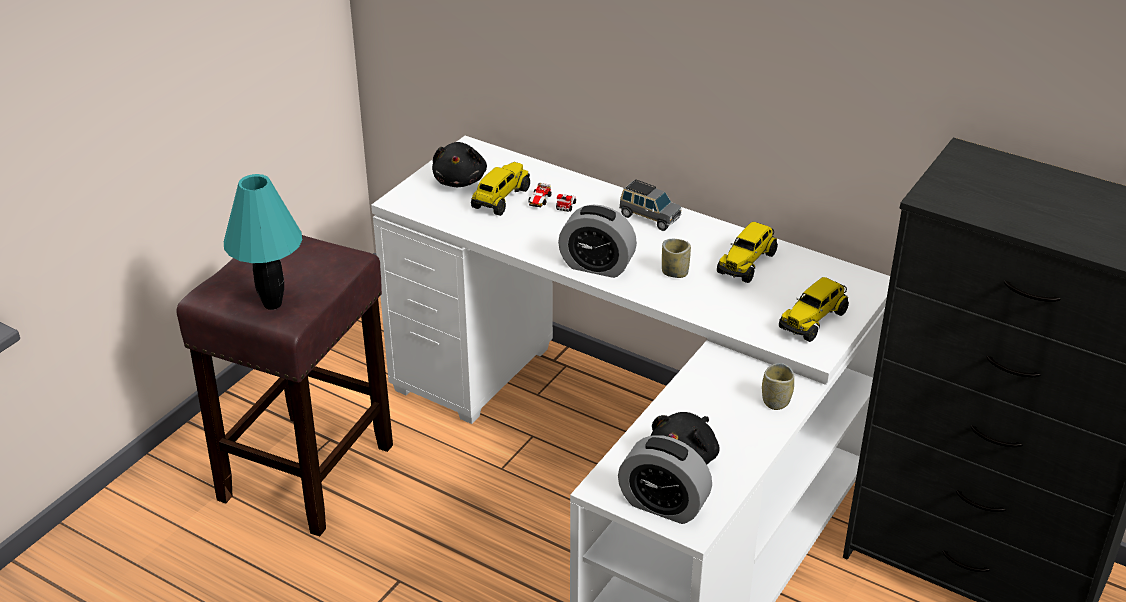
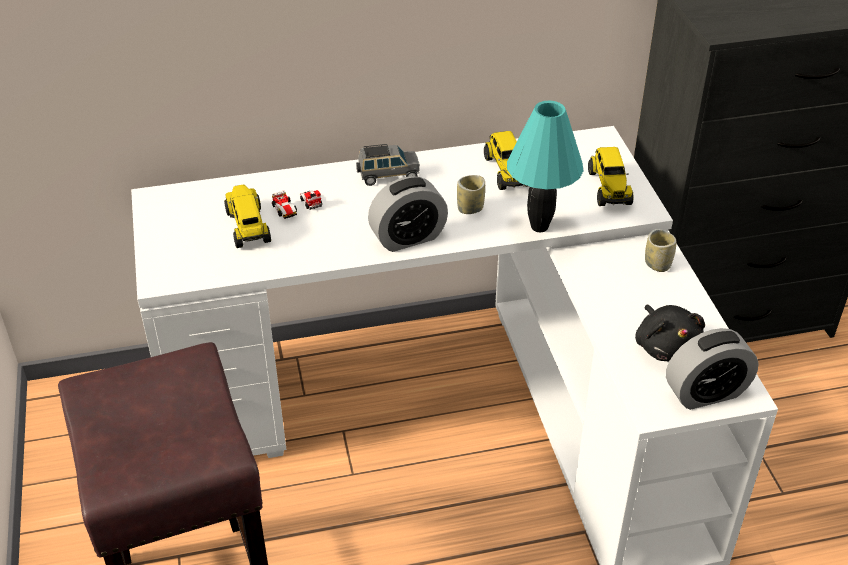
camera: 45 degrees left, 5 degrees up
(272, 303) = (186, 448): turquoise table lamp -> turquoise table lamp (538, 226)
(460, 180) = (188, 231): black plush toy -> none

